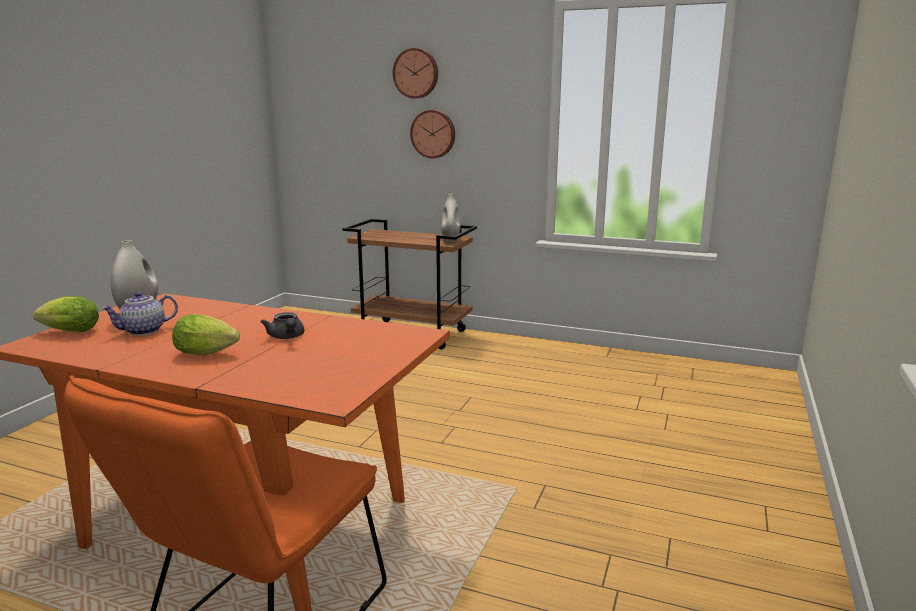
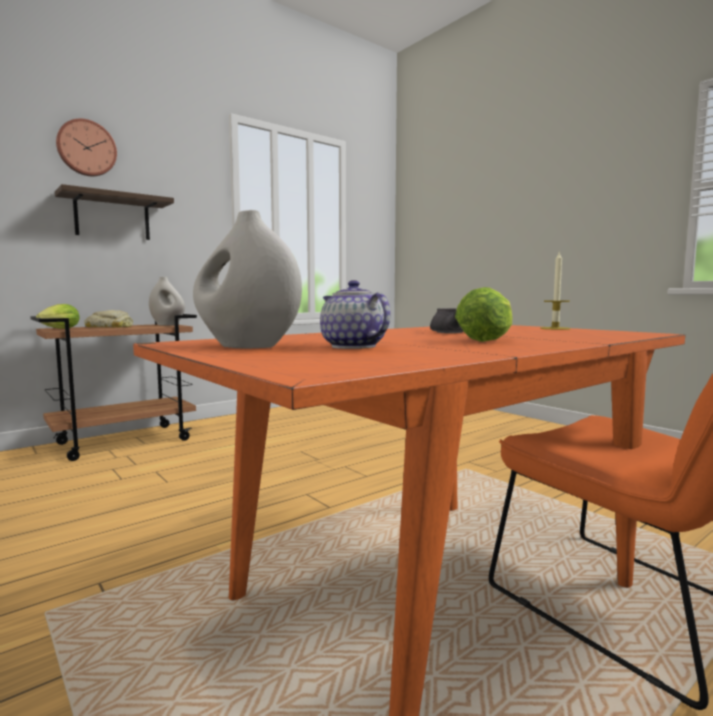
camera: 60 degrees left, 10 degrees down
(67, 332) = (276, 361): lettuce -> lettuce (58, 329)
(143, 331) = (351, 347): teapot -> teapot turned 150 degrees clockwise
(374, 363) = (555, 328): none -> candle
(409, 235) = (110, 326): none -> bread
(433, 134) = (112, 217): wall clock -> shelf

